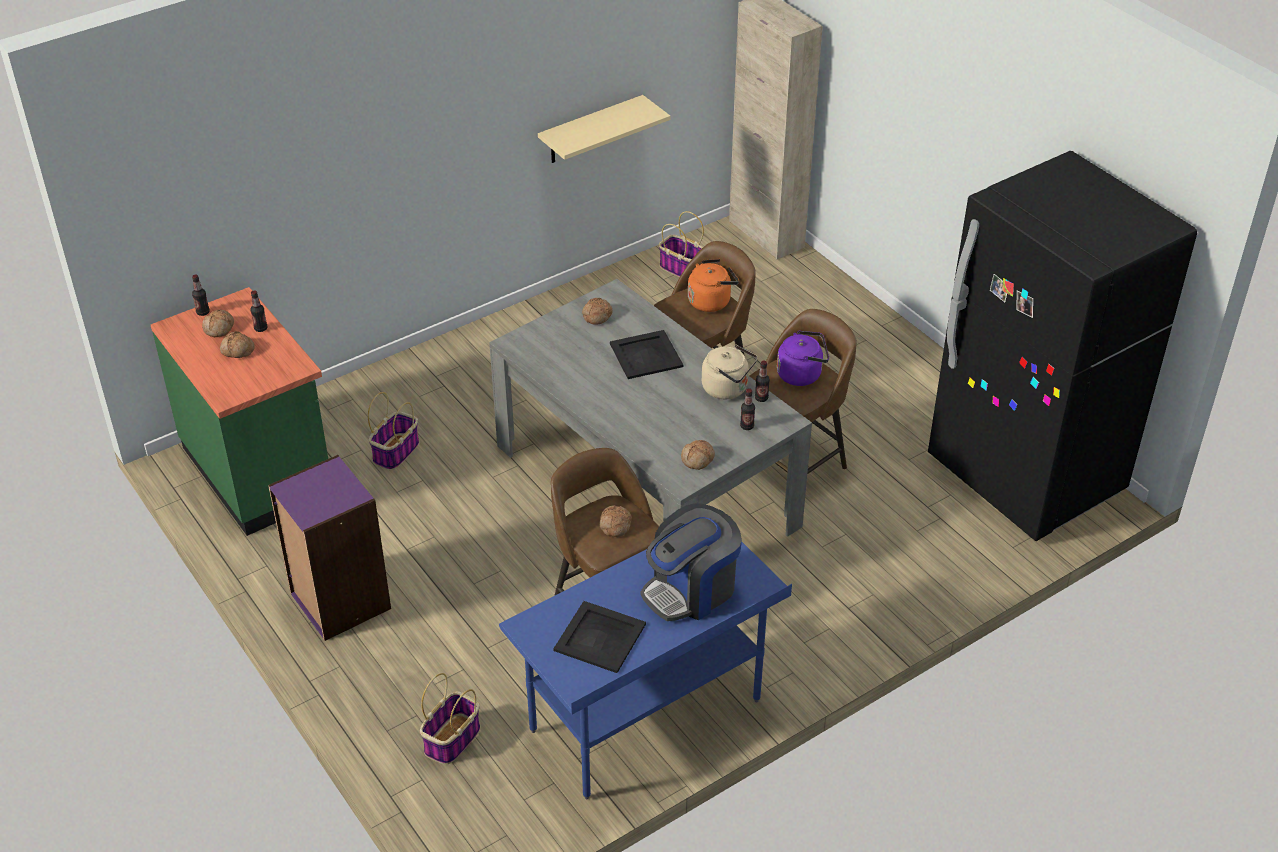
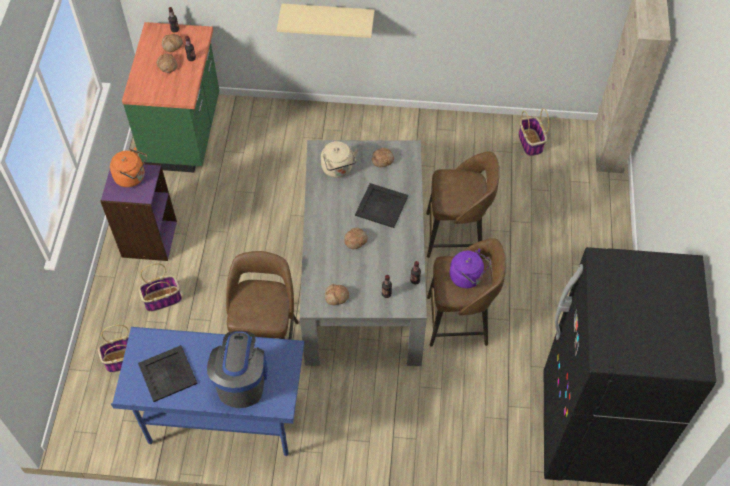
camera: 40 degrees right, 15 degrees up
(396, 451) = (258, 165): basket -> basket (163, 299)
(591, 130) = (489, 27): beige shelf -> beige shelf (328, 17)
(614, 525) = (261, 305): bread -> bread (355, 240)
(691, 590) = (241, 380): coffee machine -> coffee machine turned 90 degrees clockwise
(711, 301) = (469, 189): orange kettle -> orange kettle (132, 177)
(728, 389) = (403, 260): beige kettle -> beige kettle (338, 169)

